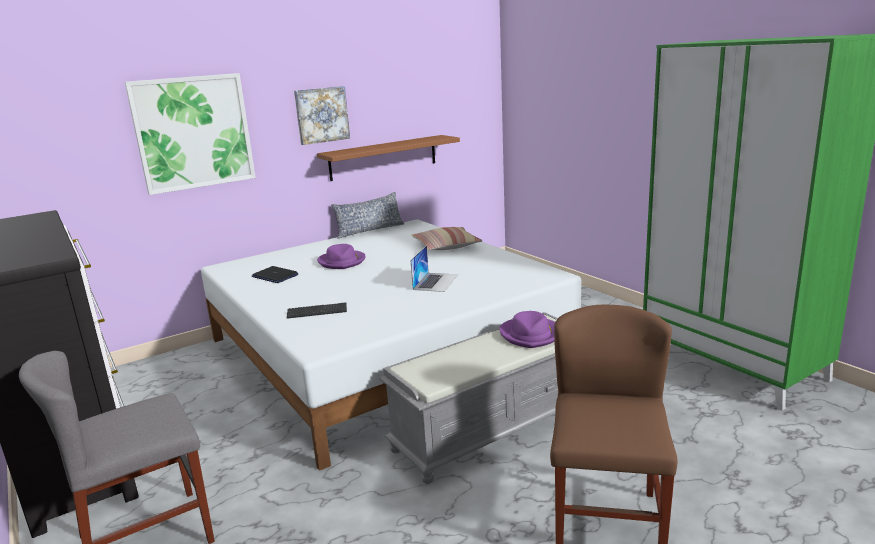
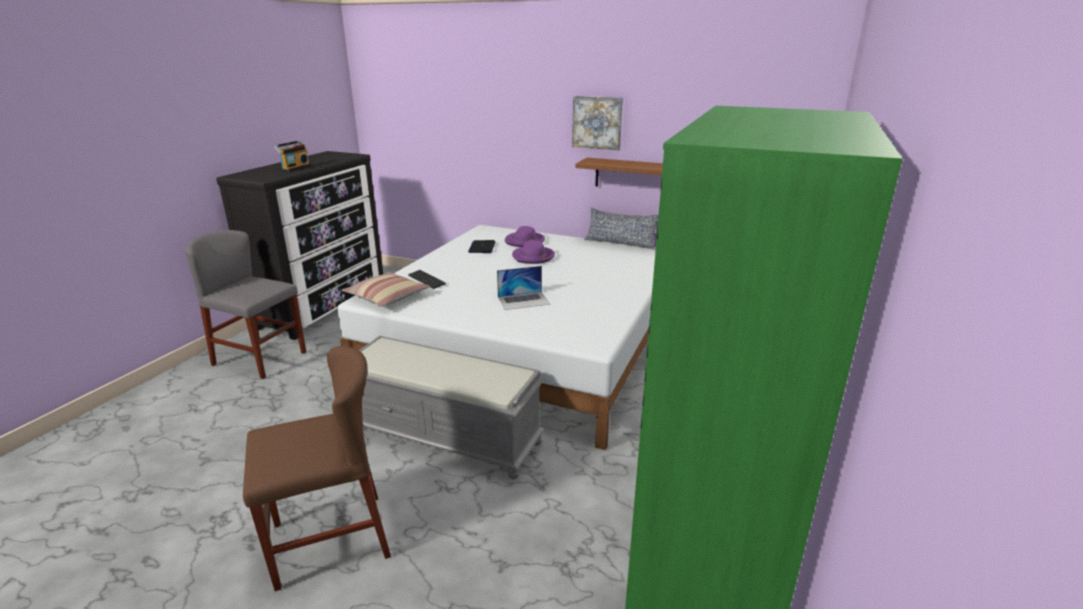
camera: 55 degrees right, 5 degrees up
(28, 241) = (295, 168): none -> radio
(193, 132) = (490, 119): picture -> none
(446, 246) = (617, 280): pillow -> pillow (387, 297)
(531, 335) = (480, 376): purple hat -> purple hat (524, 241)

